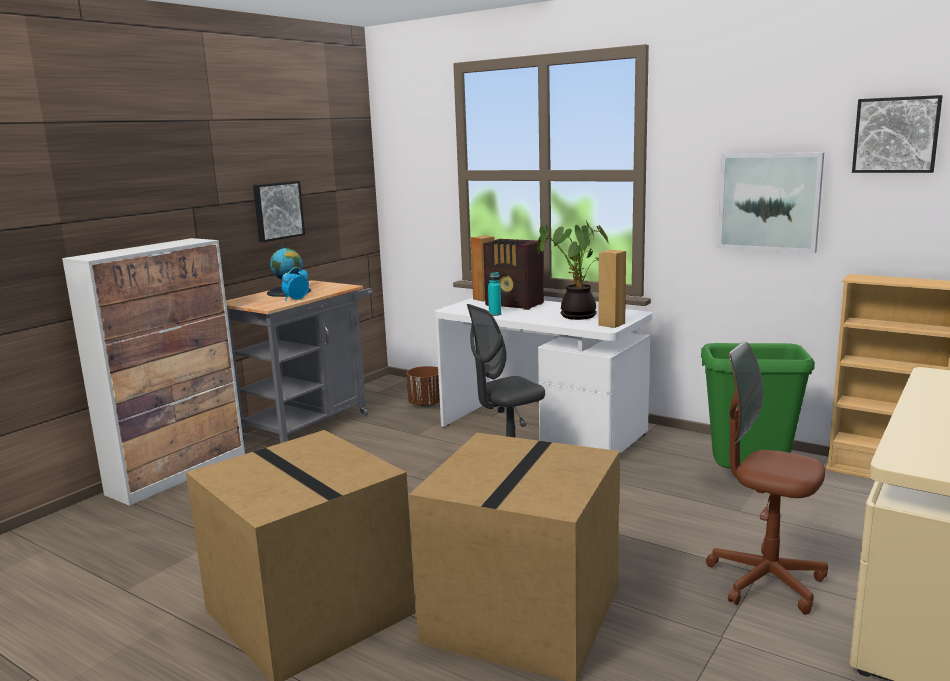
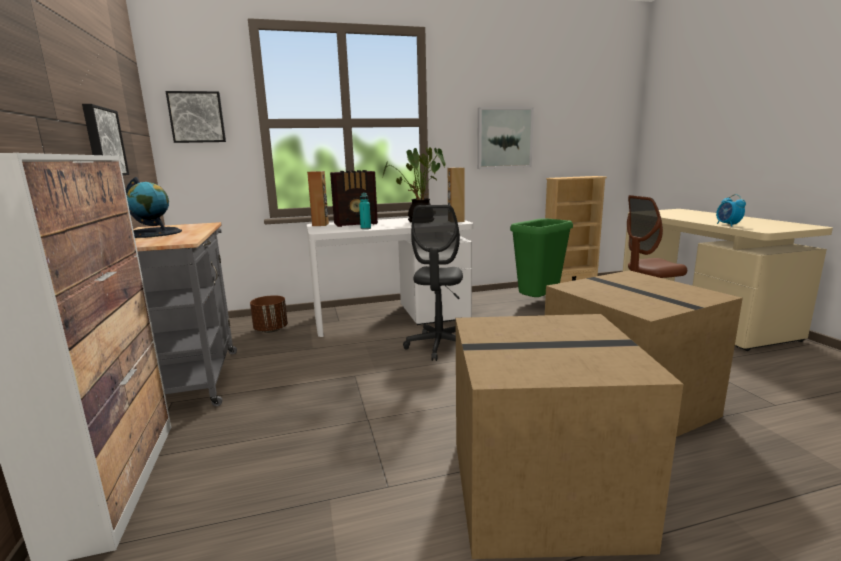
camera: 50 degrees left, 0 degrees up
(296, 299) = (192, 234): alarm clock -> alarm clock (728, 225)
(896, 135) = (563, 98): picture -> picture (197, 117)

